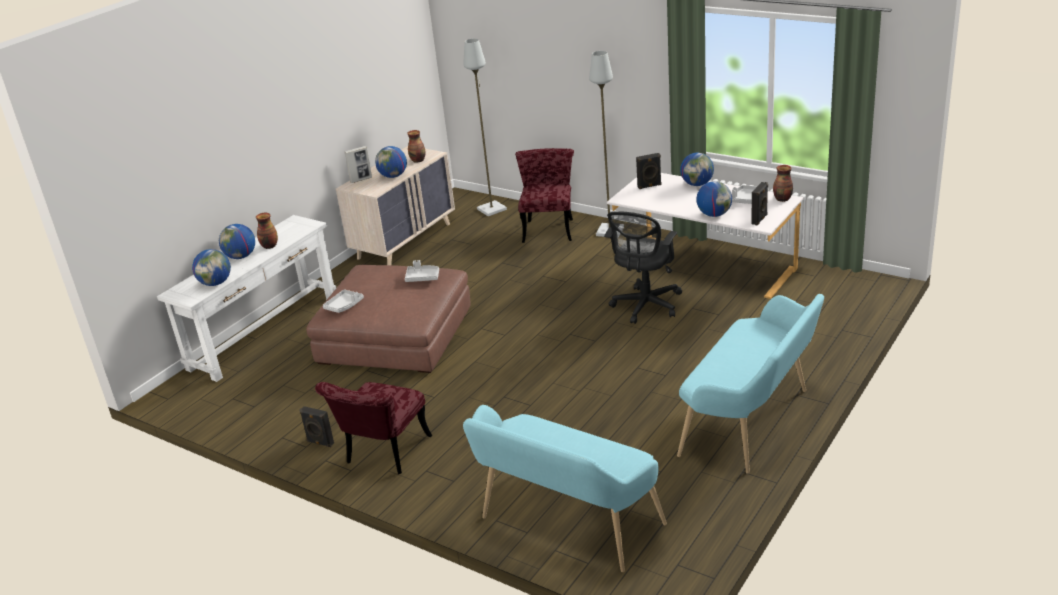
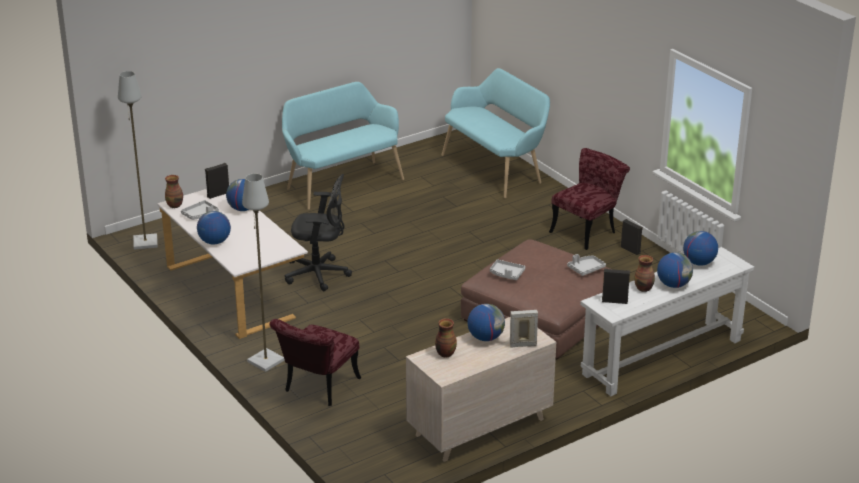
camera: 160 degrees left, 0 degrees up
(492, 209) = (354, 441): grey floor lamp -> grey floor lamp (145, 243)
(645, 306) = (319, 274): black office chair -> black office chair turned 45 degrees clockwise
(649, 186) = (254, 254): black speaker -> black speaker (614, 301)

